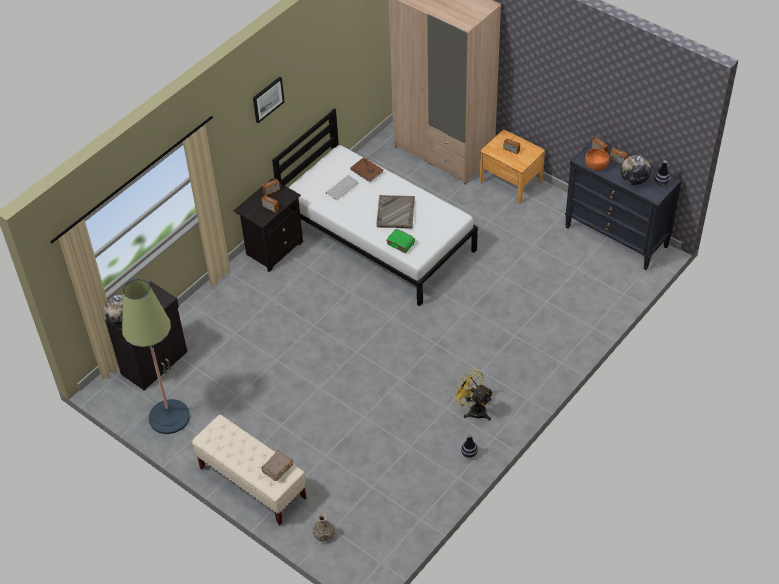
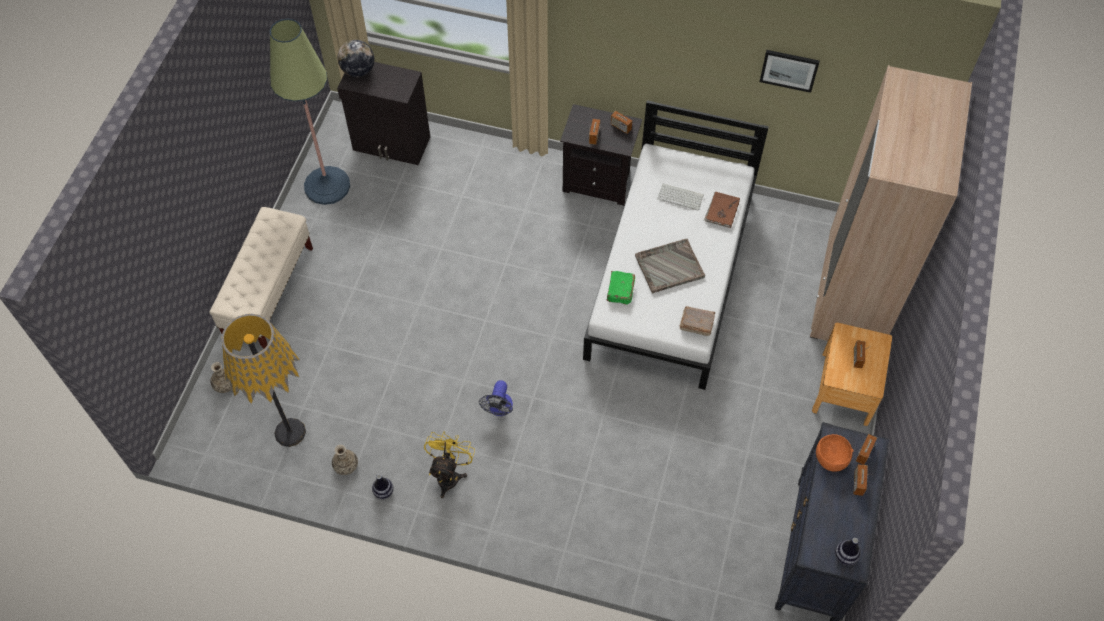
camera: 65 degrees right, 10 degrees up
(267, 99) = (668, 34): picture -> picture (789, 70)
(277, 469) = (247, 296): brown book -> brown book (696, 324)
(389, 500) = (289, 432): none -> floor lamp
(435, 365) = (499, 409): none -> fan
(436, 471) = (346, 466): none -> vase
(634, 180) = (829, 517): globe -> none

